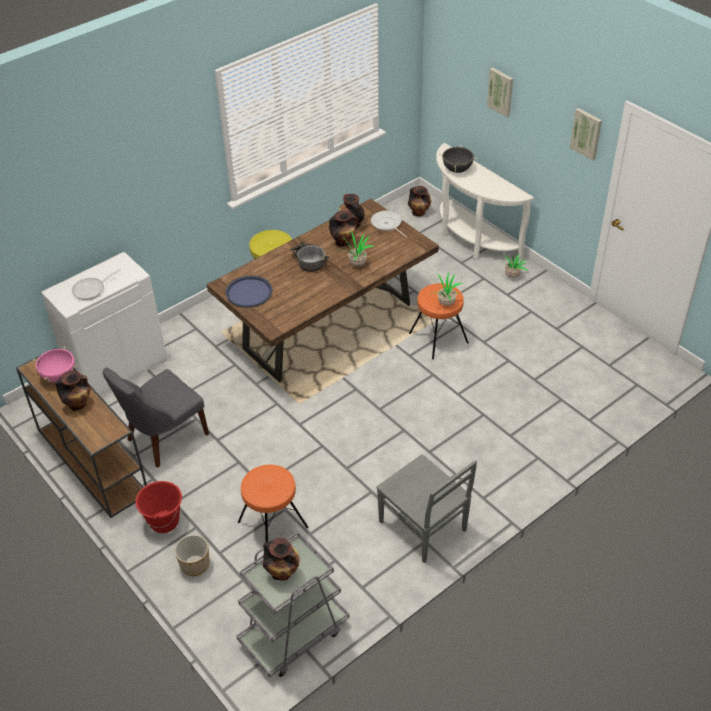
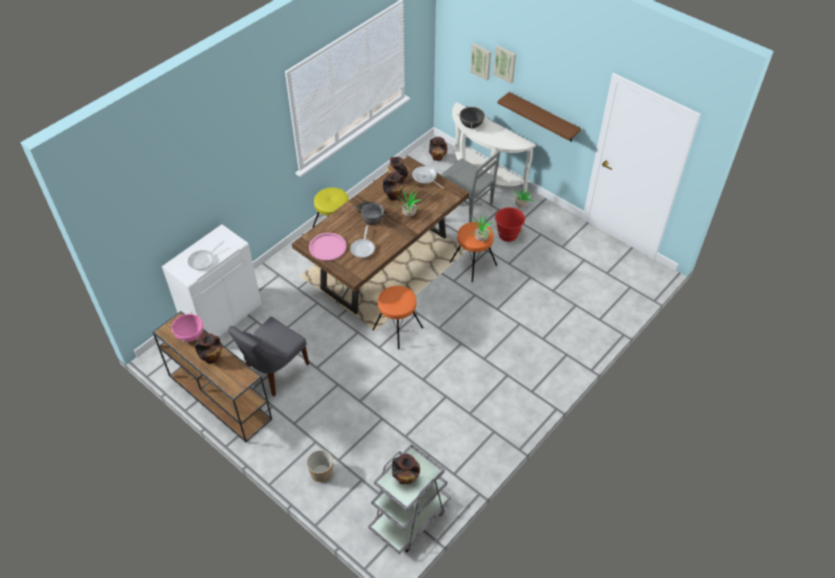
camera: 10 degrees left, 5 degrees up
(164, 522) = (289, 440): red bucket -> red bucket (508, 235)
(249, 292) = (327, 247): blue tray -> pink tray
(272, 525) = (375, 432): orange stool -> orange stool (397, 329)
(292, 297) = (363, 248): none -> frying pan
(424, 527) = (491, 420): grey chair -> grey chair (466, 204)
(543, 162) = (543, 117): none -> brown shelf
(587, 133) = (580, 97): picture -> picture (481, 61)

